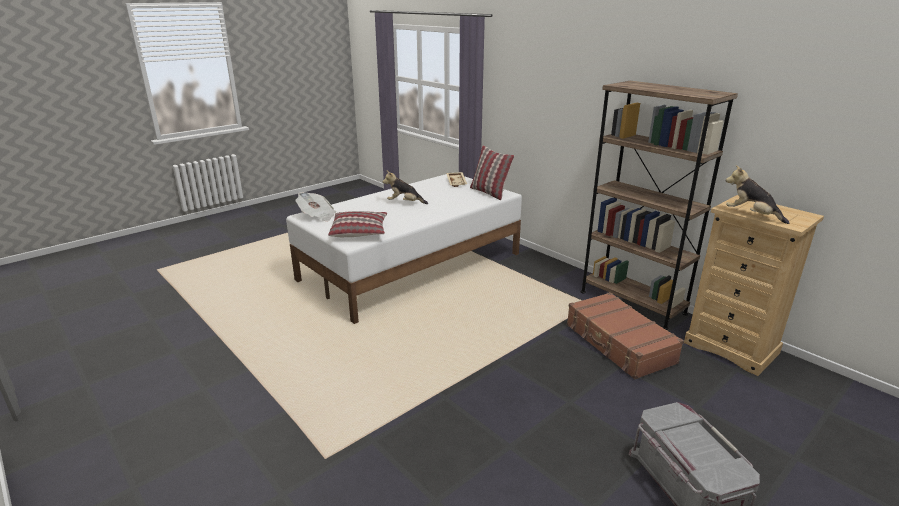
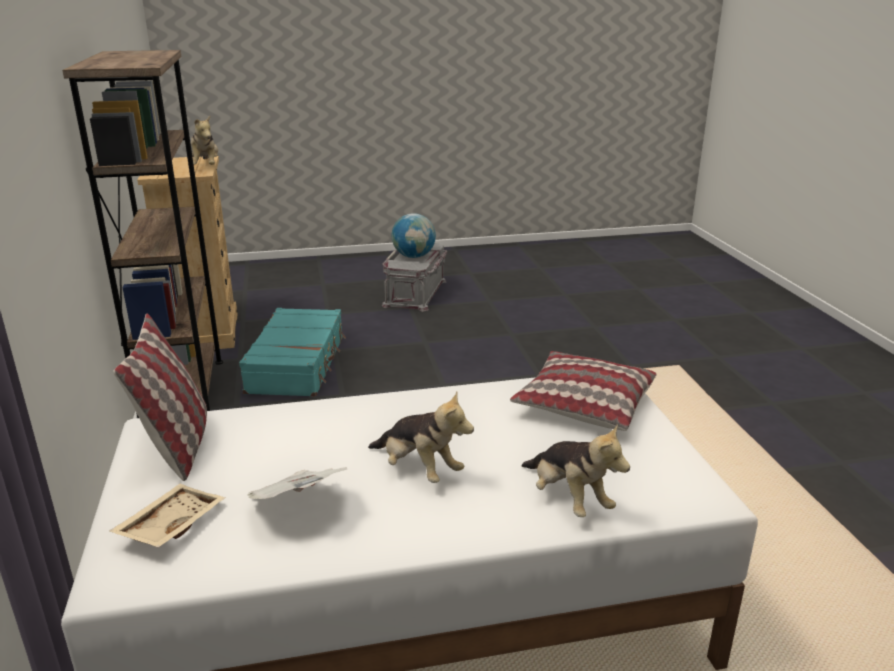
camera: 150 degrees left, 0 degrees up
(317, 216) = (668, 485): newspaper -> newspaper (299, 504)
(350, 207) = (568, 499): none -> plush toy
(618, 344) = (297, 364): brown suitcase -> turquoise suitcase
(694, 443) = (414, 256): none -> globe

